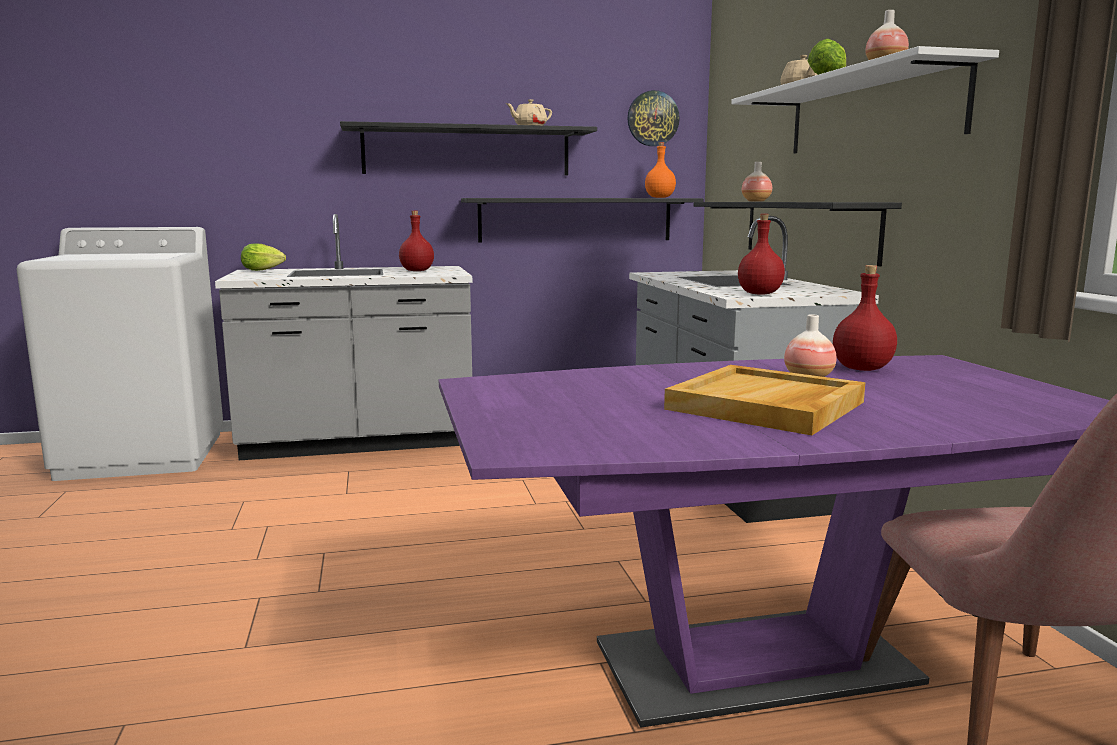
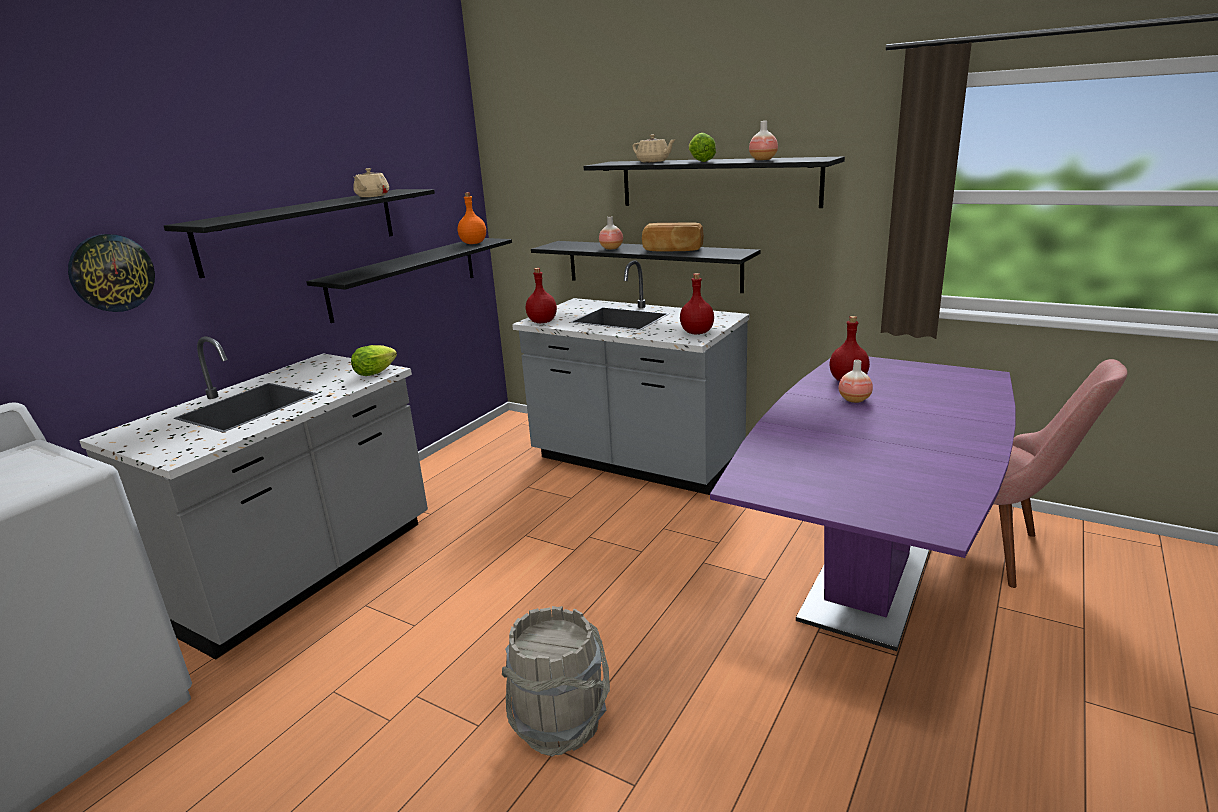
camera: 45 degrees left, 10 degrees up
(265, 270) = (135, 430): lettuce -> lettuce (377, 372)
(292, 587) = (560, 723): none -> grey bucket
(416, 271) = (324, 376): red bottle -> red bottle (541, 322)
(652, 118) = (445, 168): wall clock -> wall clock (111, 273)
(766, 406) = (906, 433): beige tray -> none
(804, 201) = (672, 250): none -> bread
(870, 113) = (717, 183): white shelf -> black shelf

